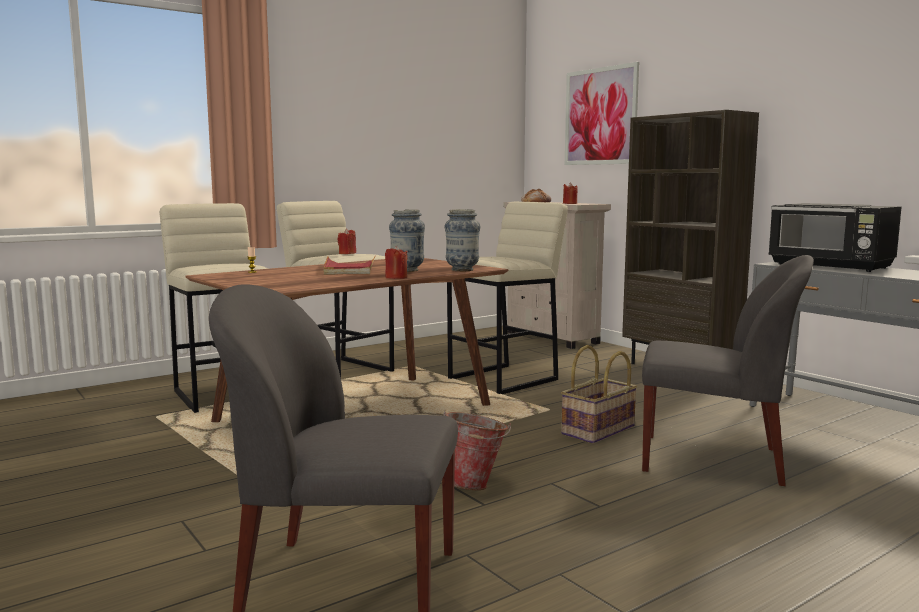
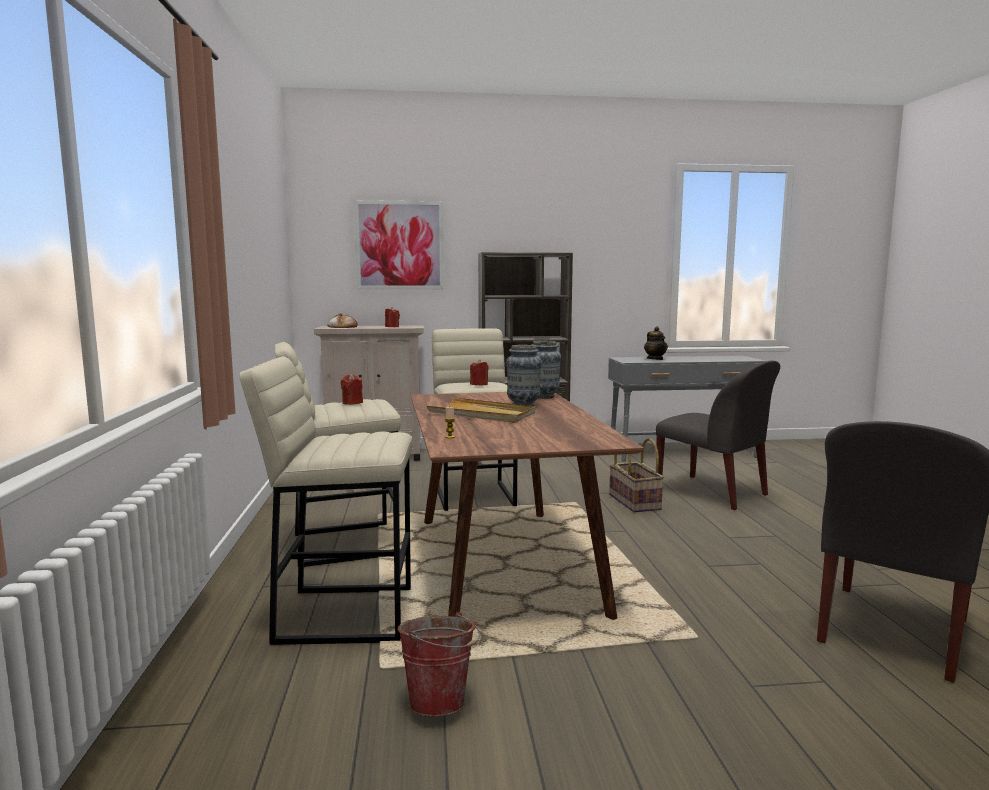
camera: 60 degrees left, 0 degrees up
(349, 269) = (482, 414): red tray -> beige tray
(396, 277) = (570, 411): red candle -> red candle (479, 384)
(475, 485) = (722, 558): bucket -> bucket (440, 701)
(715, 460) = (713, 493): grey chair -> grey chair turned 90 degrees clockwise
(831, 266) = (655, 359): black microwave -> teapot

